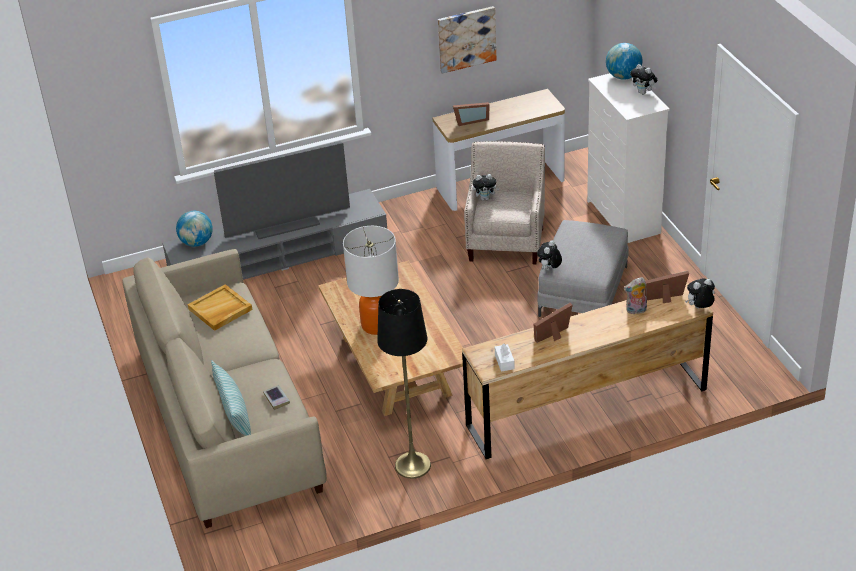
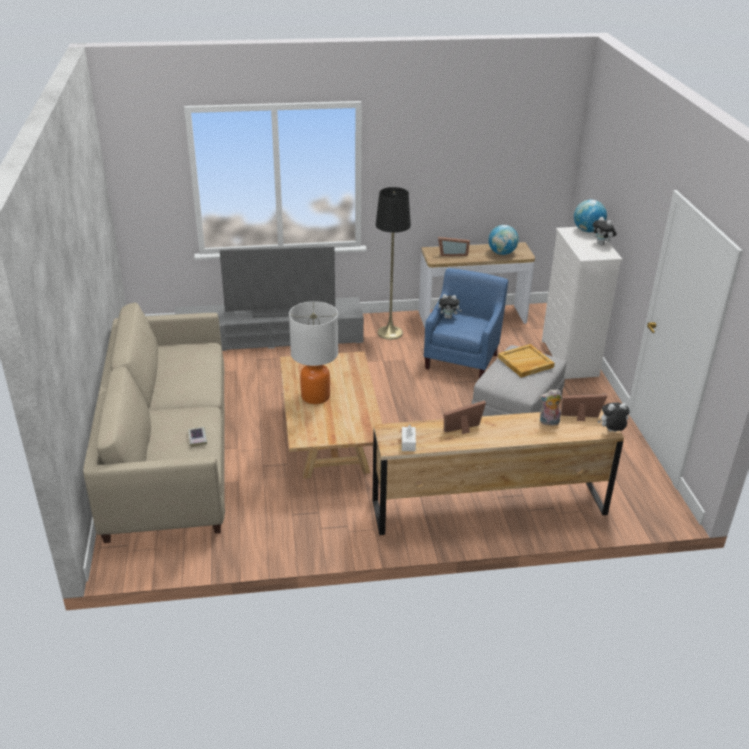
camera: 10 degrees right, 5 degrees down
(197, 243) = (202, 311): globe -> globe (502, 253)
(220, 310) = (187, 359): beige tray -> beige tray (525, 363)
(234, 414) = (155, 444): pillow -> none
(412, 465) = (310, 526): black floor lamp -> black floor lamp (390, 333)
(466, 39) = (459, 182): picture -> none
(507, 240) = (463, 359): beige armchair -> blue armchair
(549, 270) = (485, 380): plush toy -> none

